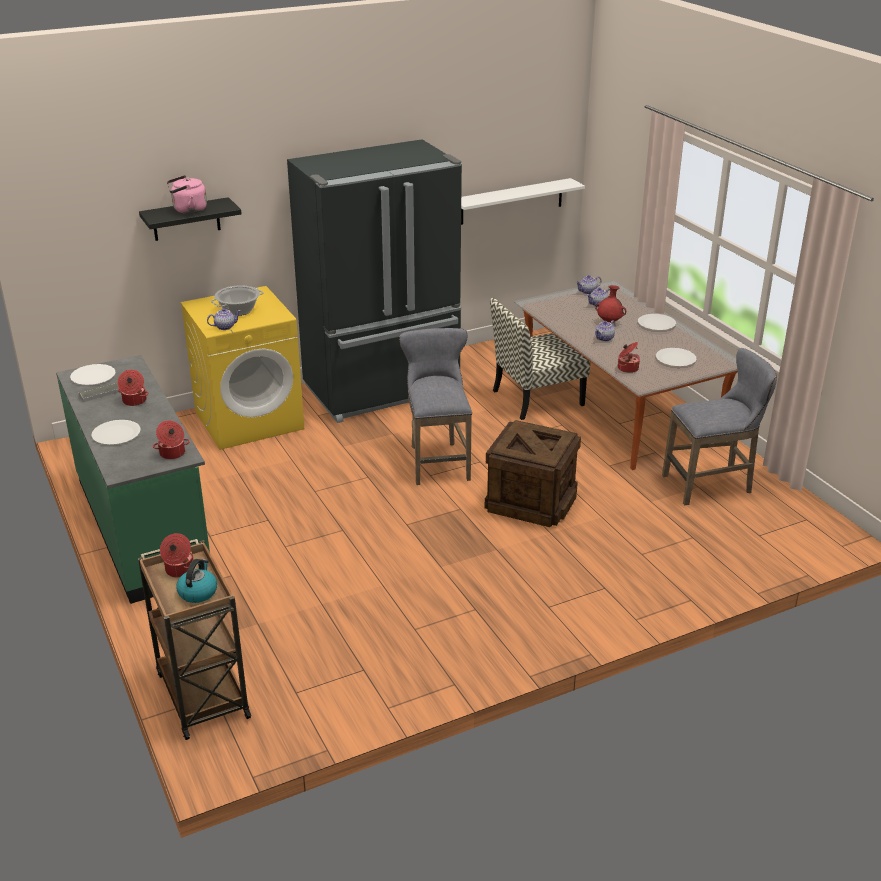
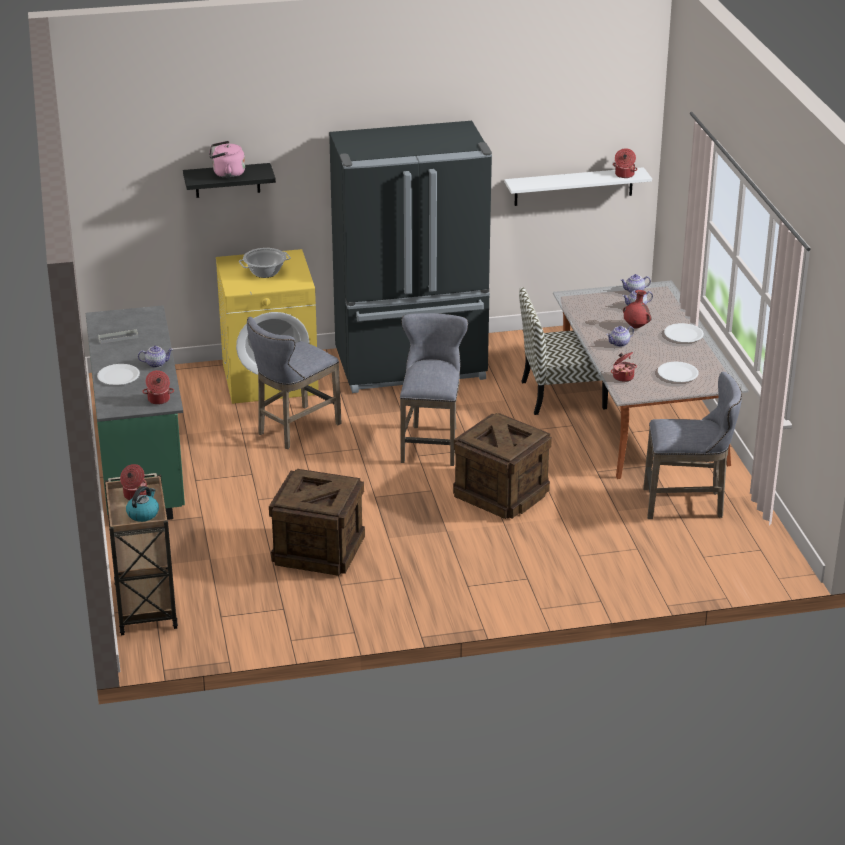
camera: 15 degrees right, 0 degrees up
(93, 376) = (115, 320): white plate -> none
(134, 401) = (143, 348): cooking pot -> cooking pot (624, 175)
(225, 327) = (246, 287): teapot -> teapot (156, 364)
(294, 467) = (294, 430): none -> grey stool
(374, 593) = (319, 550): none -> crate

